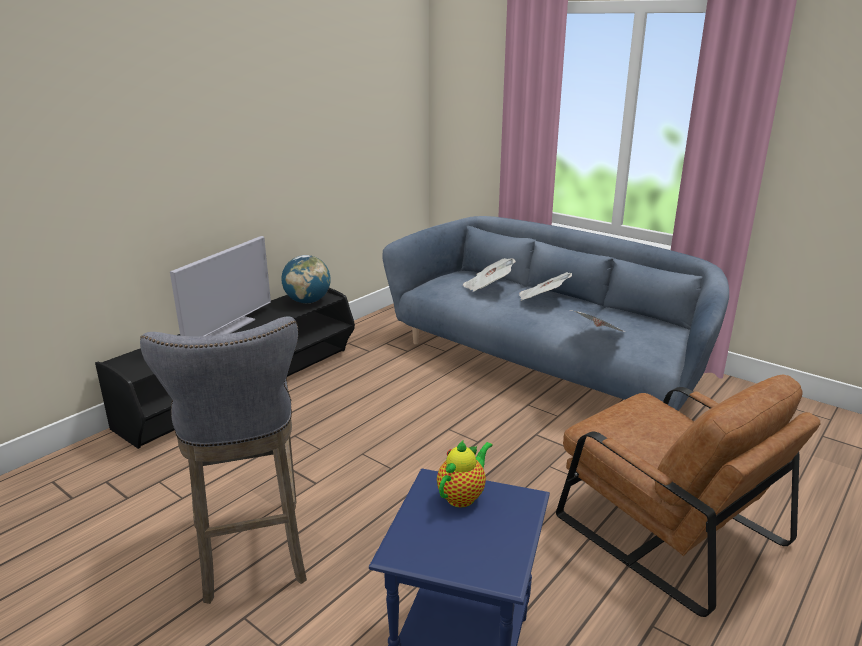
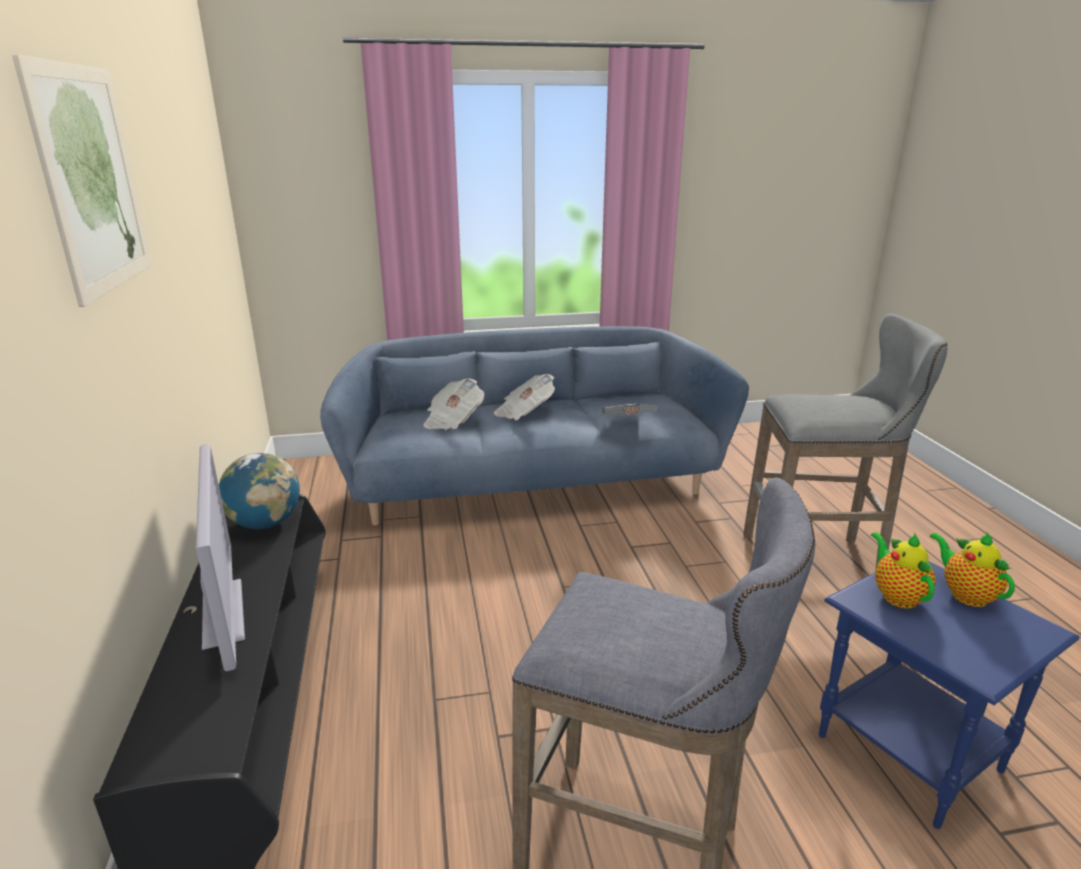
camera: 50 degrees left, 0 degrees up
(216, 78) = (92, 180): none -> picture
(510, 528) = (965, 594): none -> teapot
(666, 527) = (817, 560): brown armchair -> grey stool

